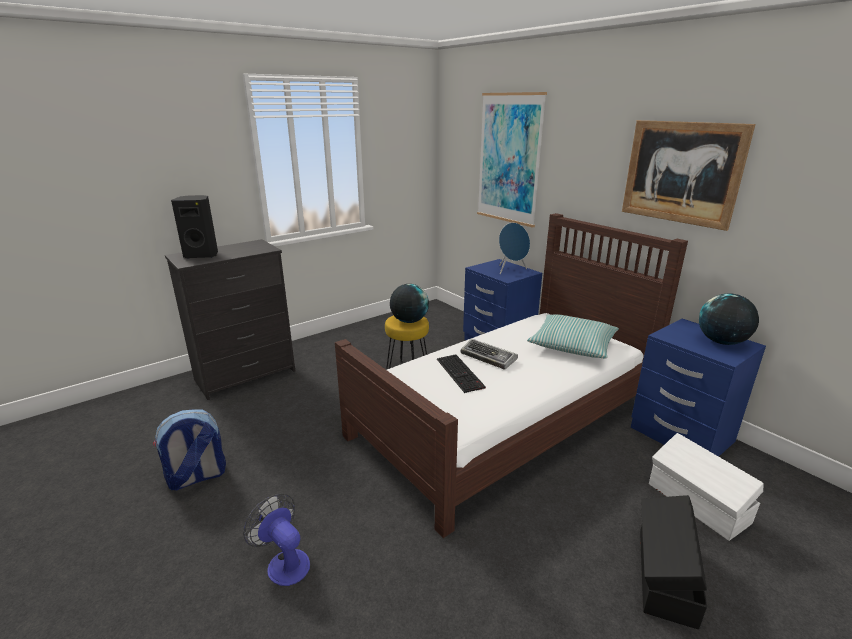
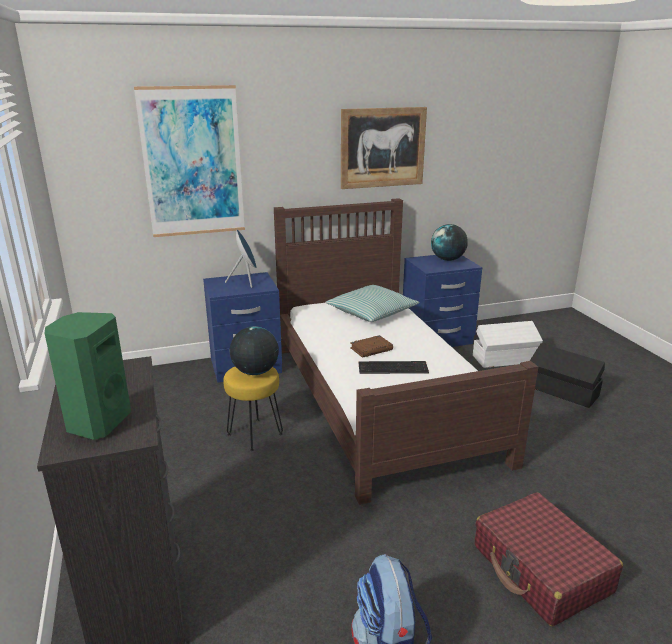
camera: 70 degrees left, 0 degrees up
(202, 255) = (97, 422): black speaker -> green speaker
(284, 562) = (541, 569): fan -> red suitcase
(489, 357) = (371, 349): keyboard -> brown book

